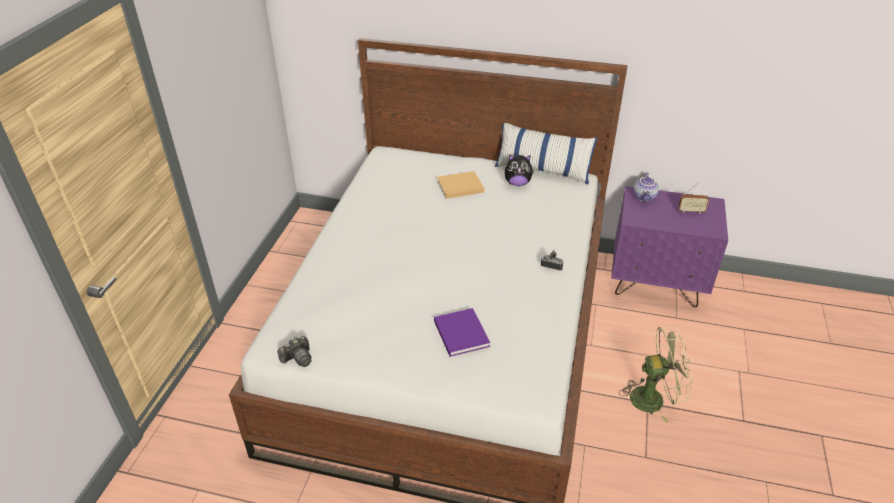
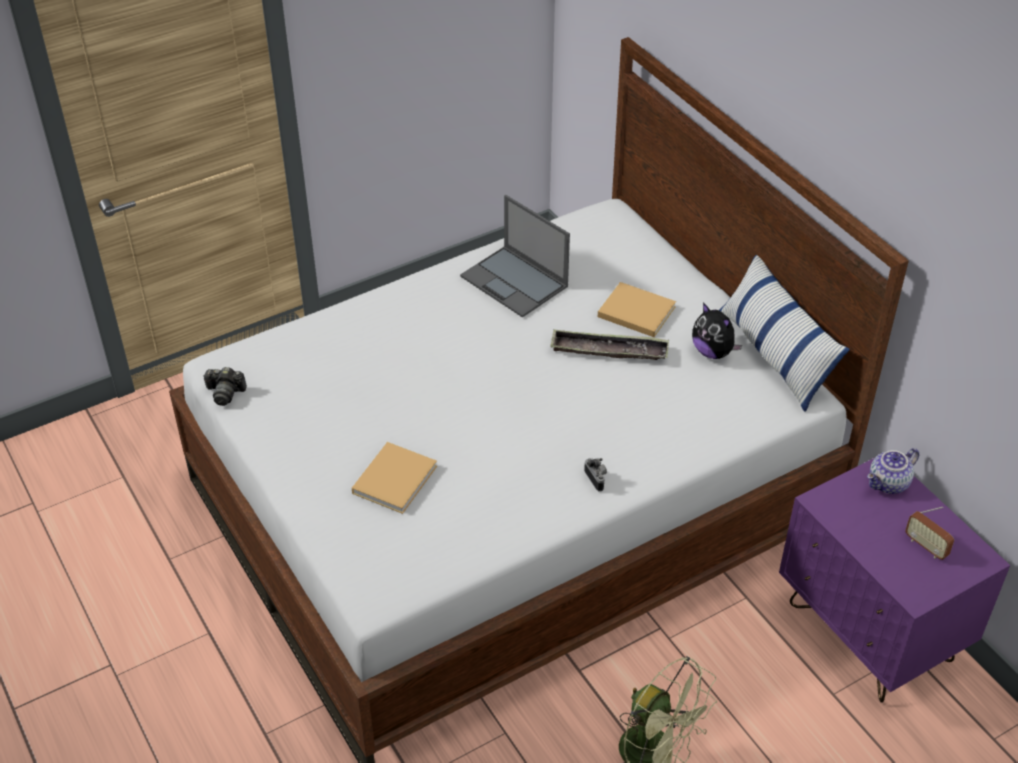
camera: 45 degrees right, 5 degrees up
(383, 206) = (515, 282): none -> laptop
(460, 332) = (396, 478): purple book -> beige book
(473, 209) = (609, 350): none -> tray

